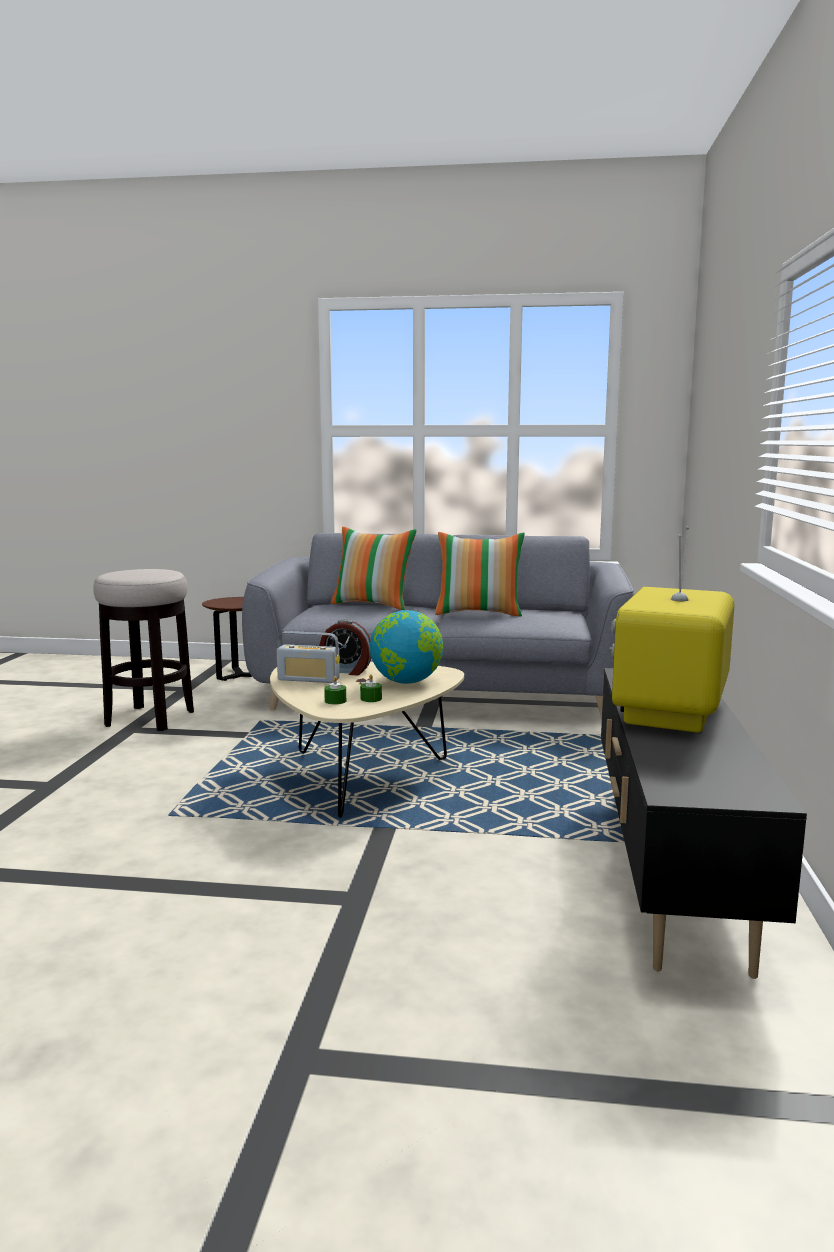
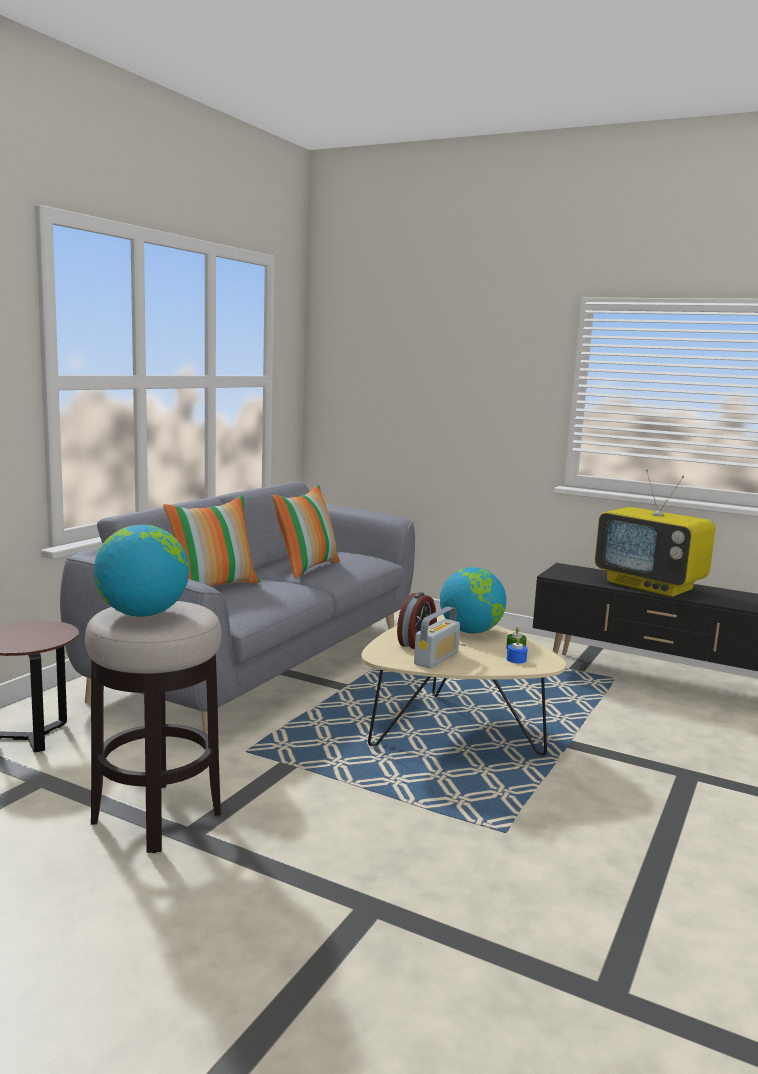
camera: 70 degrees left, 0 degrees up
(133, 571) = (142, 614): none -> globe
(335, 701) = (516, 659): green candle -> blue candle

